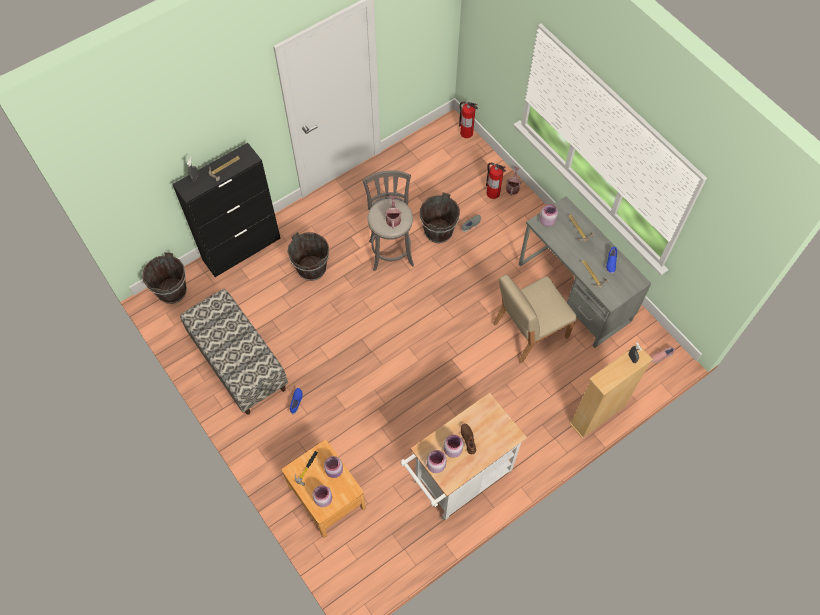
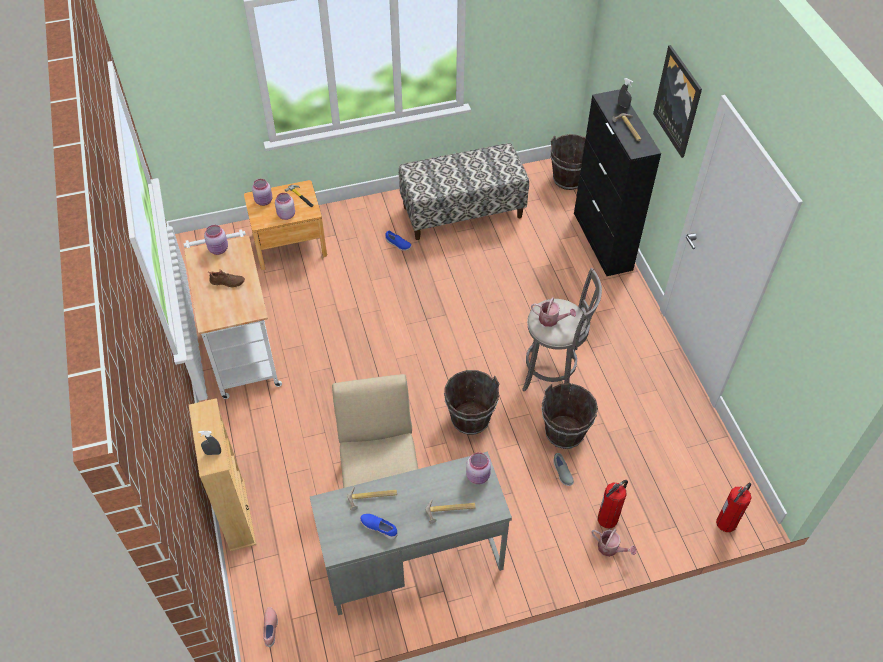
camera: 110 degrees right, 10 degrees down
(234, 106) = (678, 101): none -> picture
(312, 268) = (555, 294): brown bucket -> brown bucket (470, 419)
(452, 449) = (226, 266): pink jar -> none

